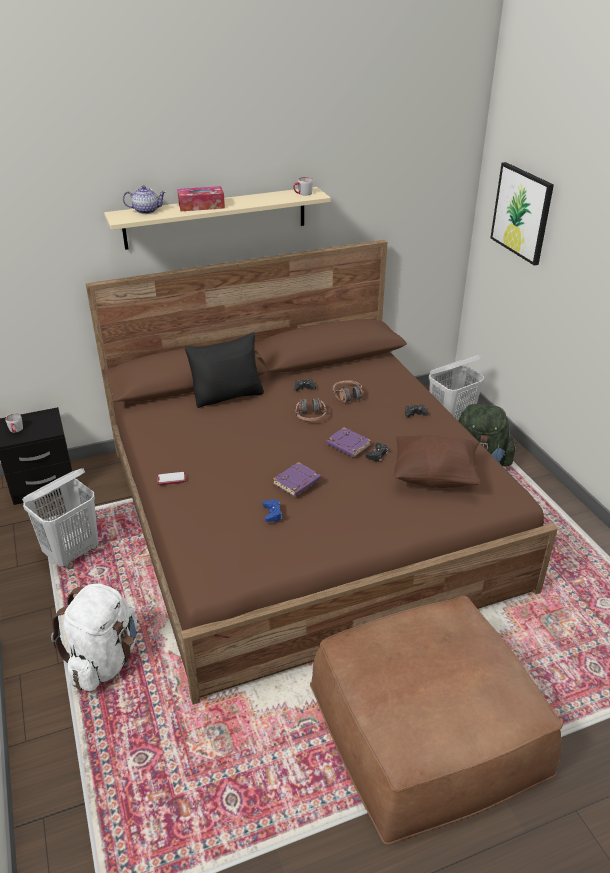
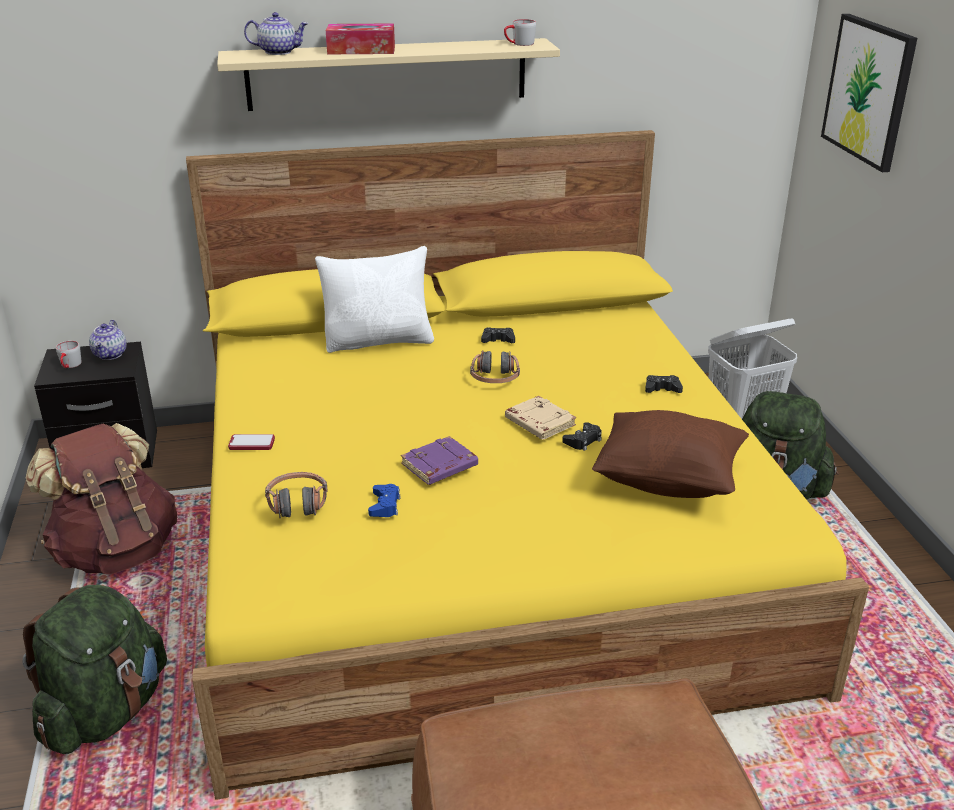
camera: 10 degrees right, 5 degrees down
(41, 419) = (110, 354): none -> teapot
(73, 552) = (116, 551): white laundry basket -> brown backpack
(104, 660) = (106, 712): white backpack -> green backpack
(228, 396) = (379, 341): black pillow -> white pillow
(305, 515) = (477, 536): brown bed -> yellow bed
(347, 445) = (538, 422): purple book -> beige book
(348, 395) = (562, 356): headphones -> headphones (297, 504)

